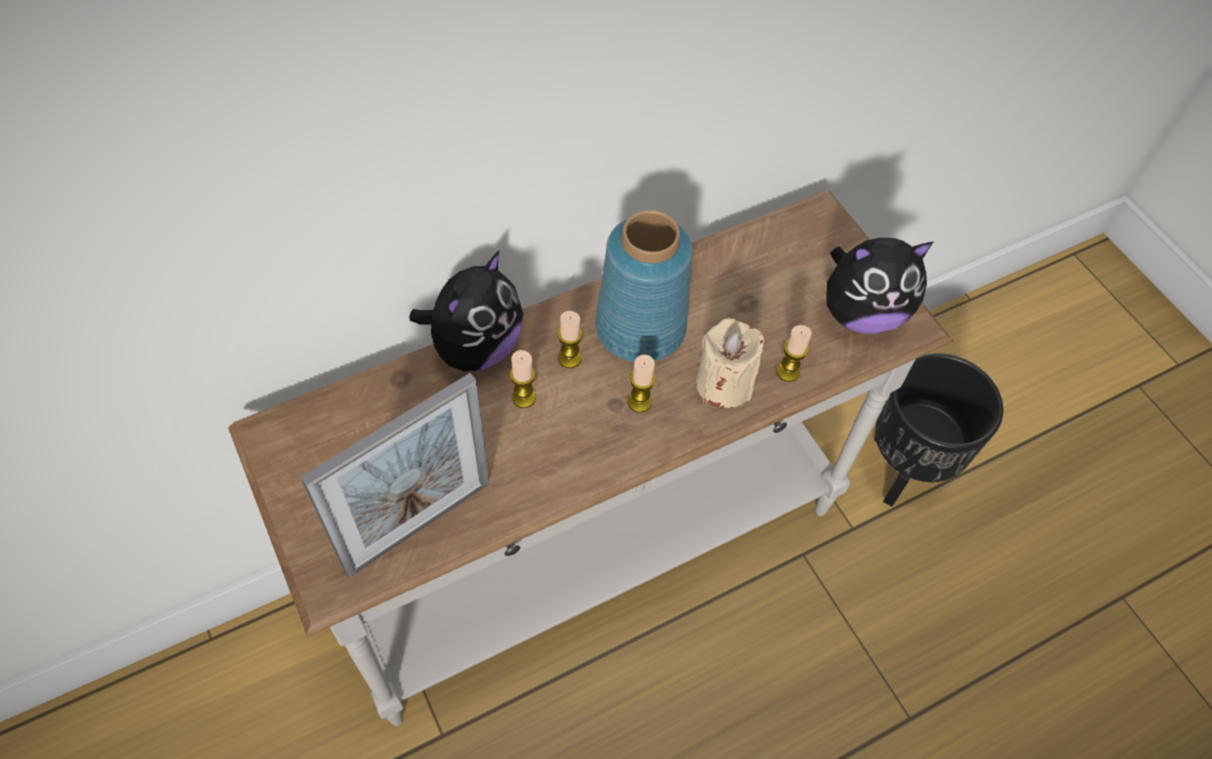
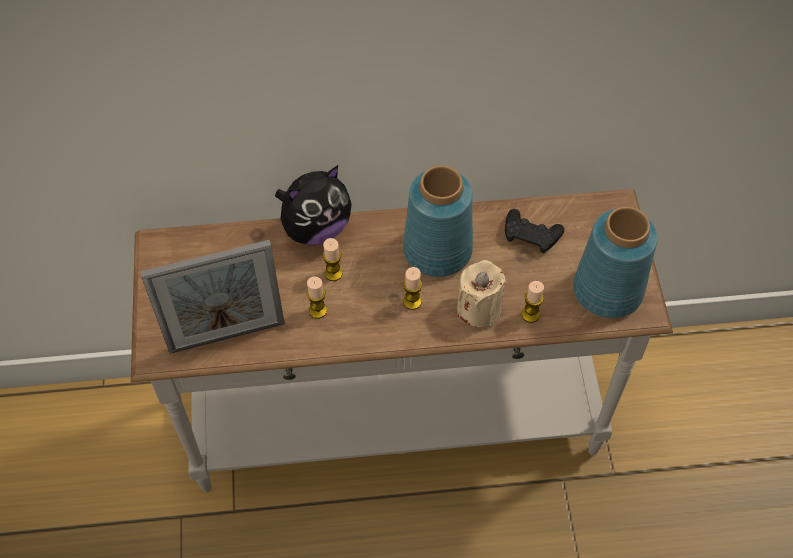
camera: 25 degrees right, 0 degrees up
(569, 358) = (377, 256): candle -> candle (318, 310)
(742, 276) = (531, 235): none -> black game controller
(861, 313) = (609, 289): plush toy -> blue vase
(903, 471) = (678, 443): black planter -> none

